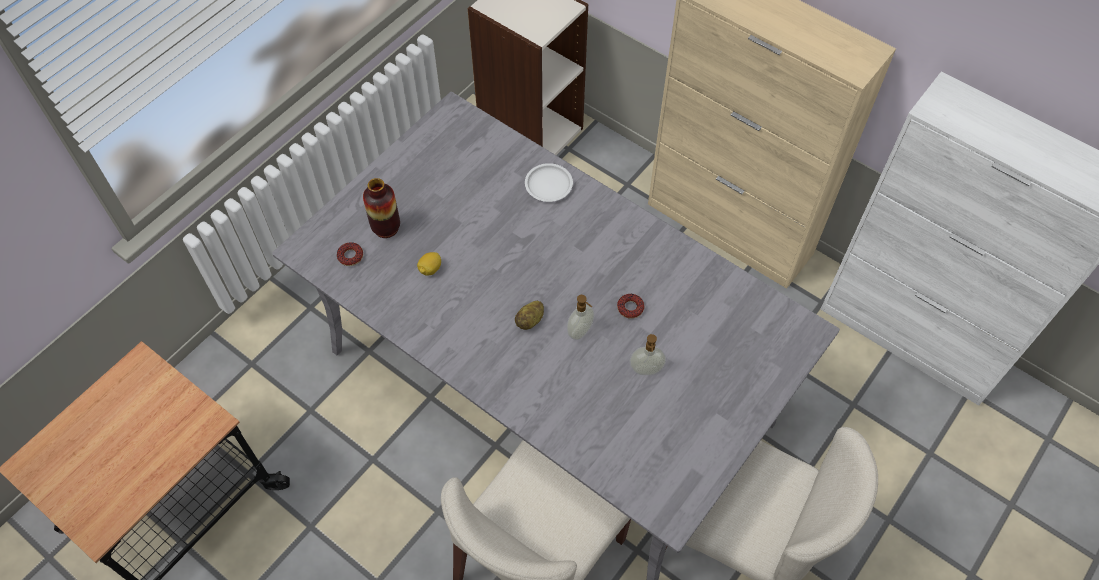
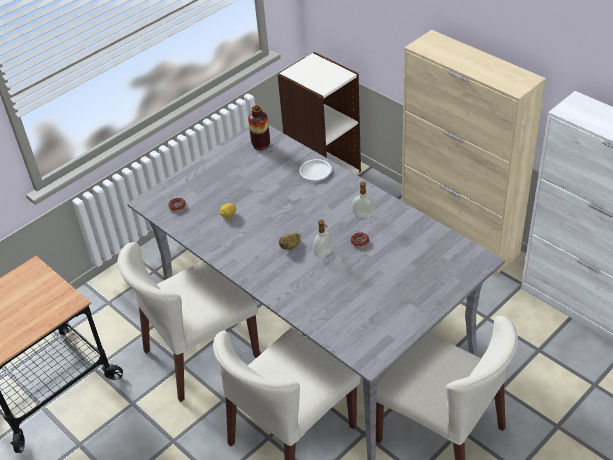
camera: 10 degrees right, 15 degrees down
(386, 228) = (203, 192): vase -> vase (261, 145)
(396, 440) = (200, 354): none -> beige chair
(646, 370) = (365, 277): soap dispenser -> soap dispenser (363, 215)

